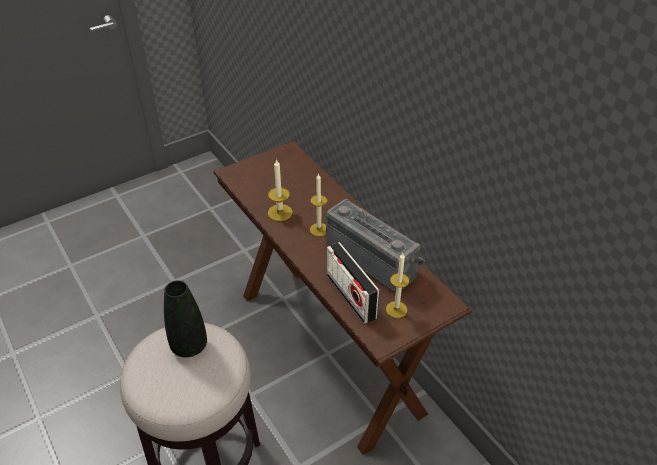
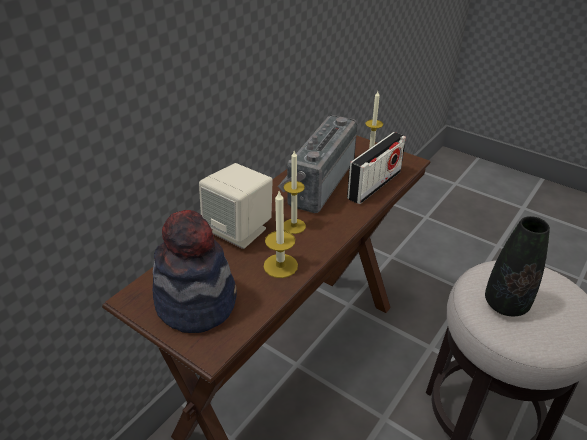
camera: 110 degrees left, 5 degrees down
(270, 172) = (196, 302): none -> hat
(328, 201) = (240, 230): none -> beige speaker

